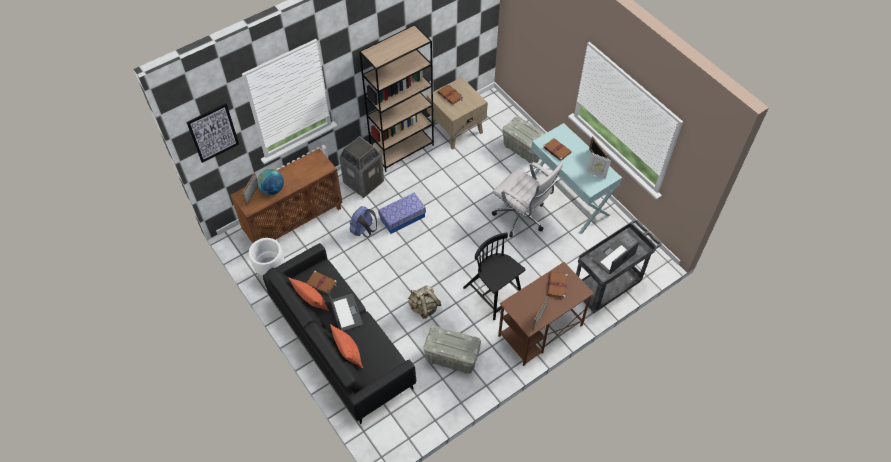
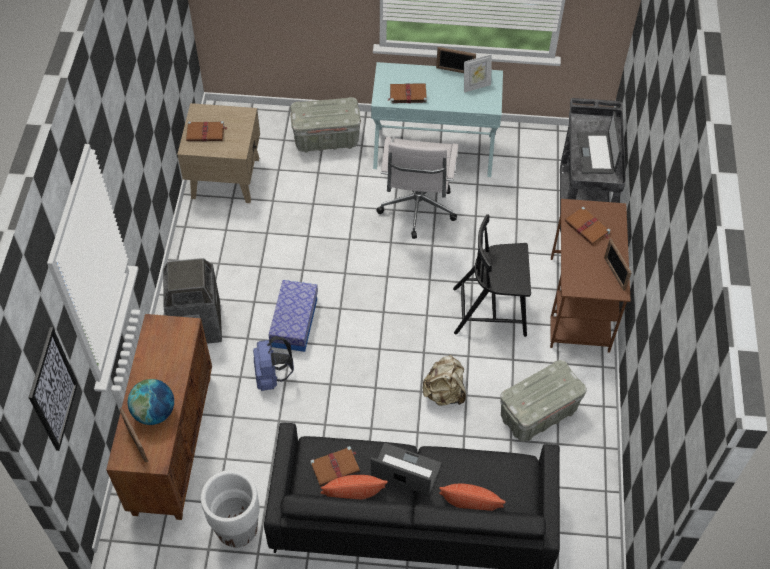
camera: 50 degrees left, 0 degrees up
(402, 150) = (194, 250): beige bookcase -> none
(522, 218) = (417, 210): white office chair -> white office chair turned 105 degrees clockwise

